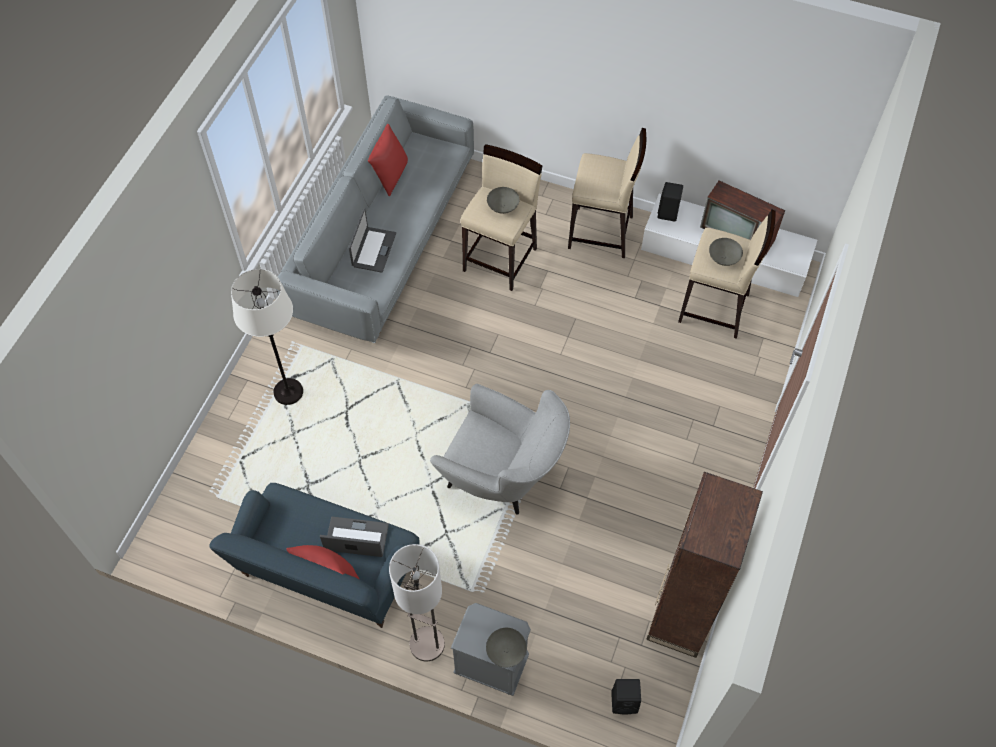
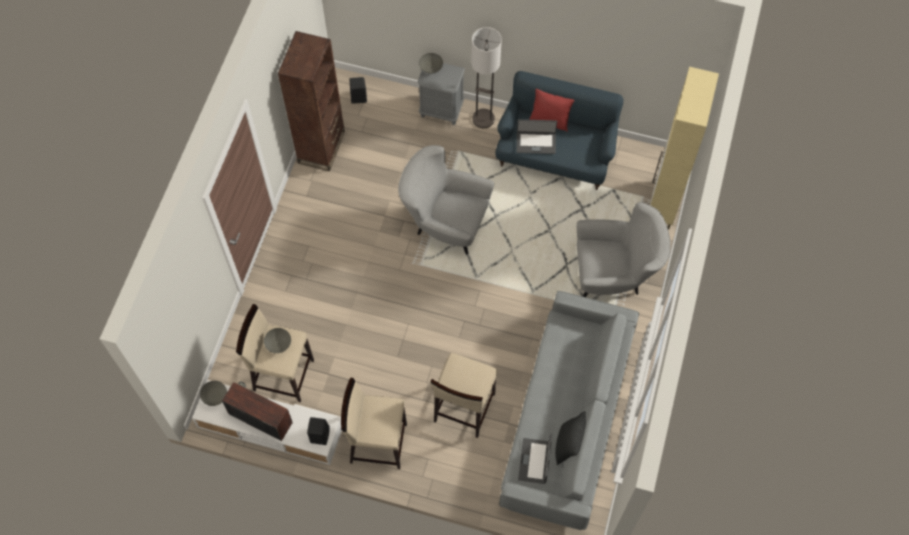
camera: 175 degrees right, 5 degrees up
(193, 483) = (663, 204): none -> beige cabinet
(288, 392) = (614, 276): white floor lamp -> grey armchair
(373, 250) = (568, 366): laptop -> laptop (535, 461)
(390, 176) = (568, 445): red pillow -> black pillow
(503, 207) = (462, 379): grey bowl -> grey bowl (214, 396)

